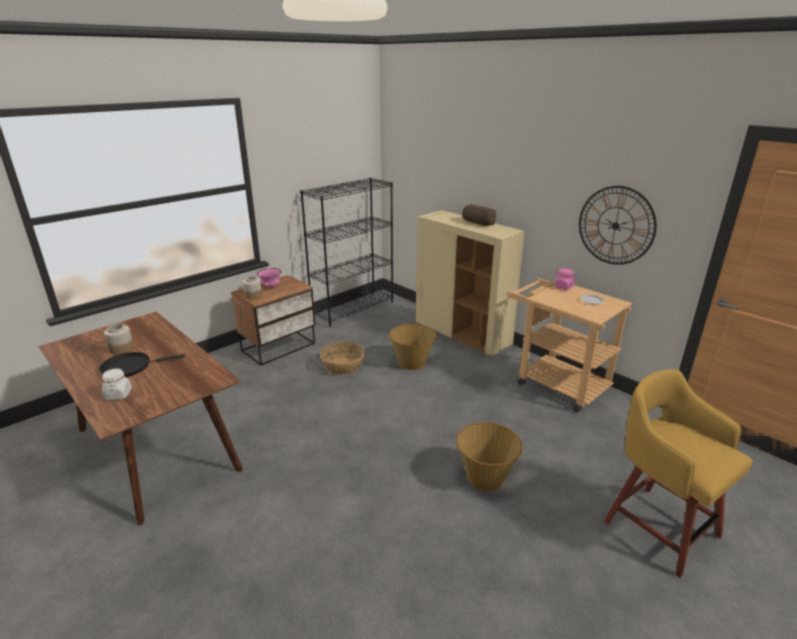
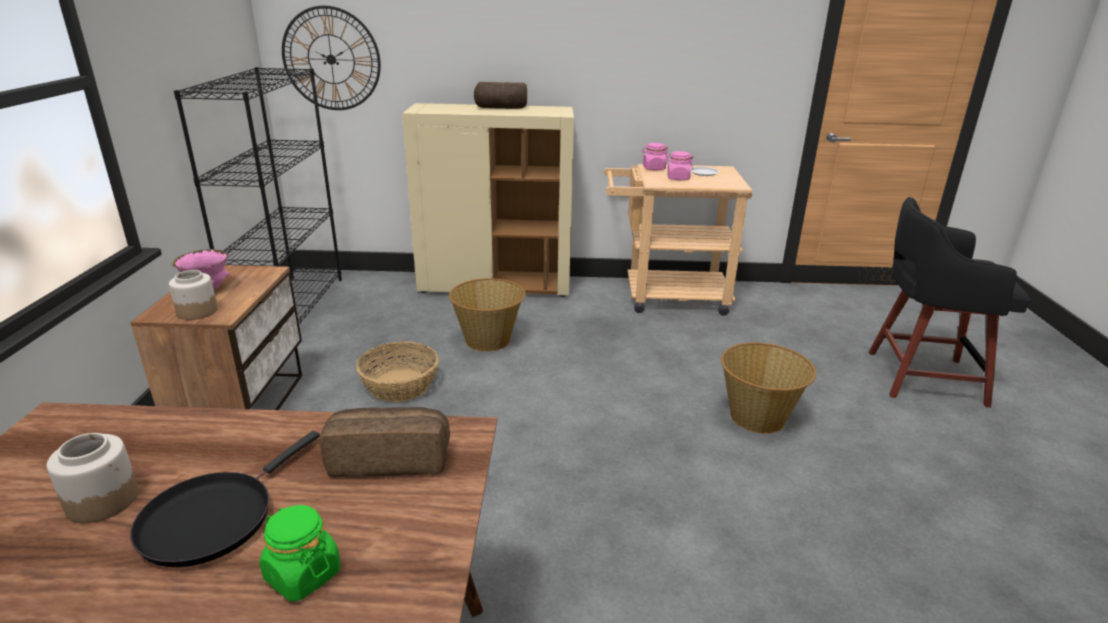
camera: 45 degrees left, 0 degrees up
(118, 394) = (302, 575): white jar -> green jar
(190, 375) = (390, 459): none -> bread
(562, 299) = (678, 178): none -> pink jar
(615, 225) = (702, 74): wall clock -> wall clock (331, 59)
(658, 526) = (920, 377): yellow stool -> black stool

